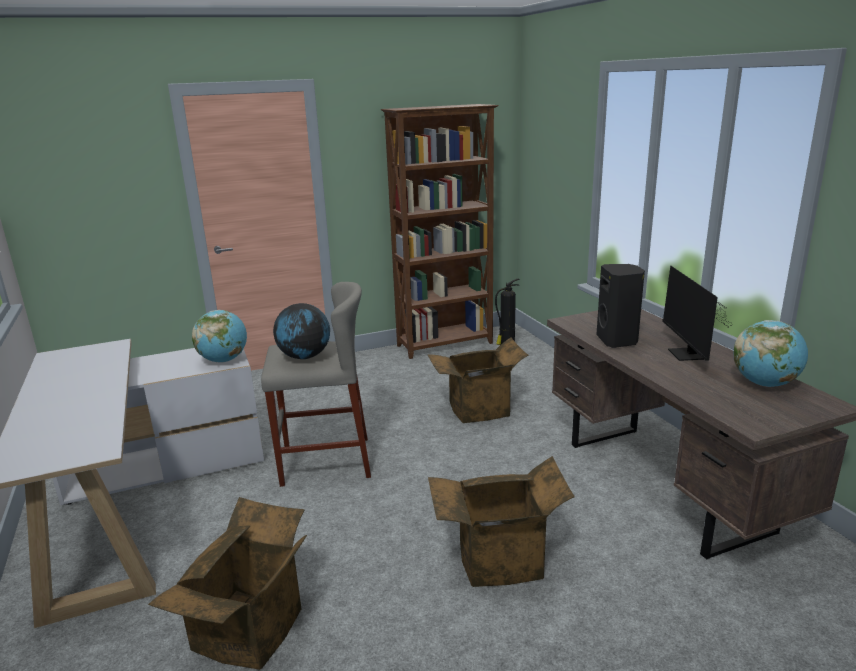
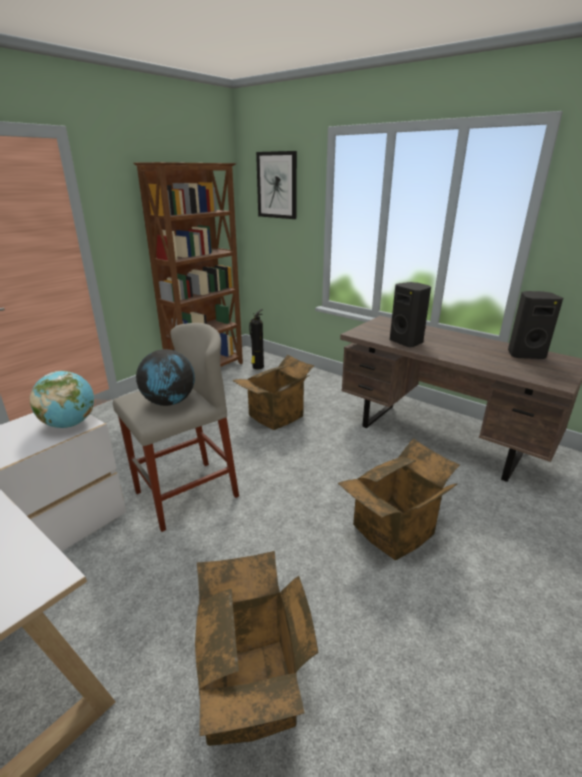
camera: 30 degrees left, 5 degrees up
(552, 129) = (277, 185): none -> picture
(688, 356) = (461, 345): monitor -> none
(764, 383) = (525, 354): globe -> black speaker

